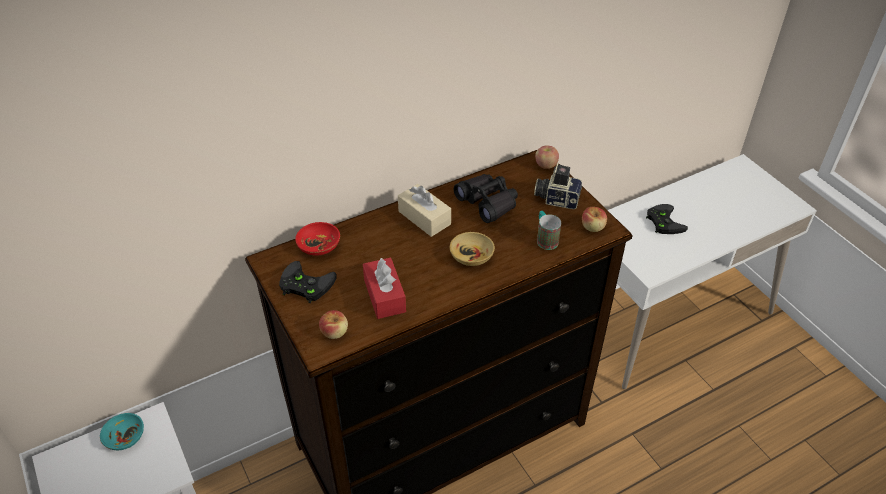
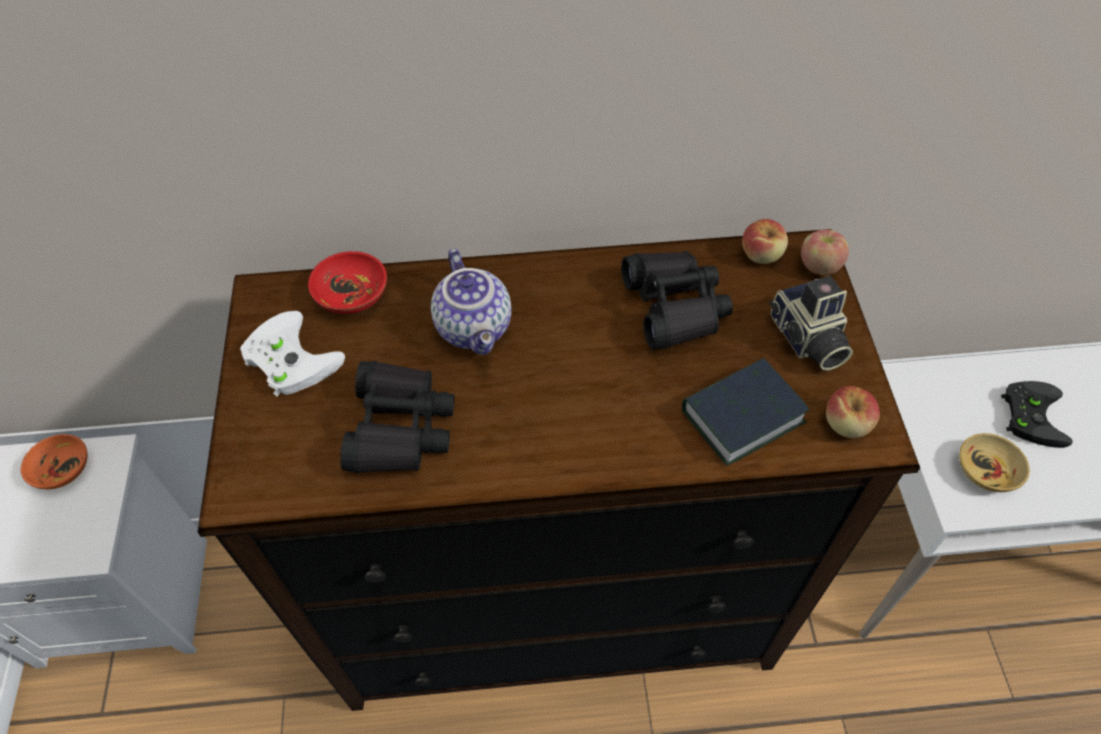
camera: 25 degrees right, 10 degrees up
(124, 437) = (62, 468): turquoise bowl -> orange bowl
(304, 285) = (287, 358): black game controller -> white game controller
(335, 332) = (281, 467): apple -> apple (761, 254)
(384, 295) = (400, 427): red tissue box -> black binoculars
(395, 241) = (476, 328): none -> teapot
(424, 218) = (549, 300): beige tissue box -> none
(471, 256) = (588, 404): beige bowl -> beige bowl (986, 471)
(545, 239) = (742, 416): mug -> book
(557, 198) = (806, 340): camera -> camera turned 150 degrees counterclockwise

